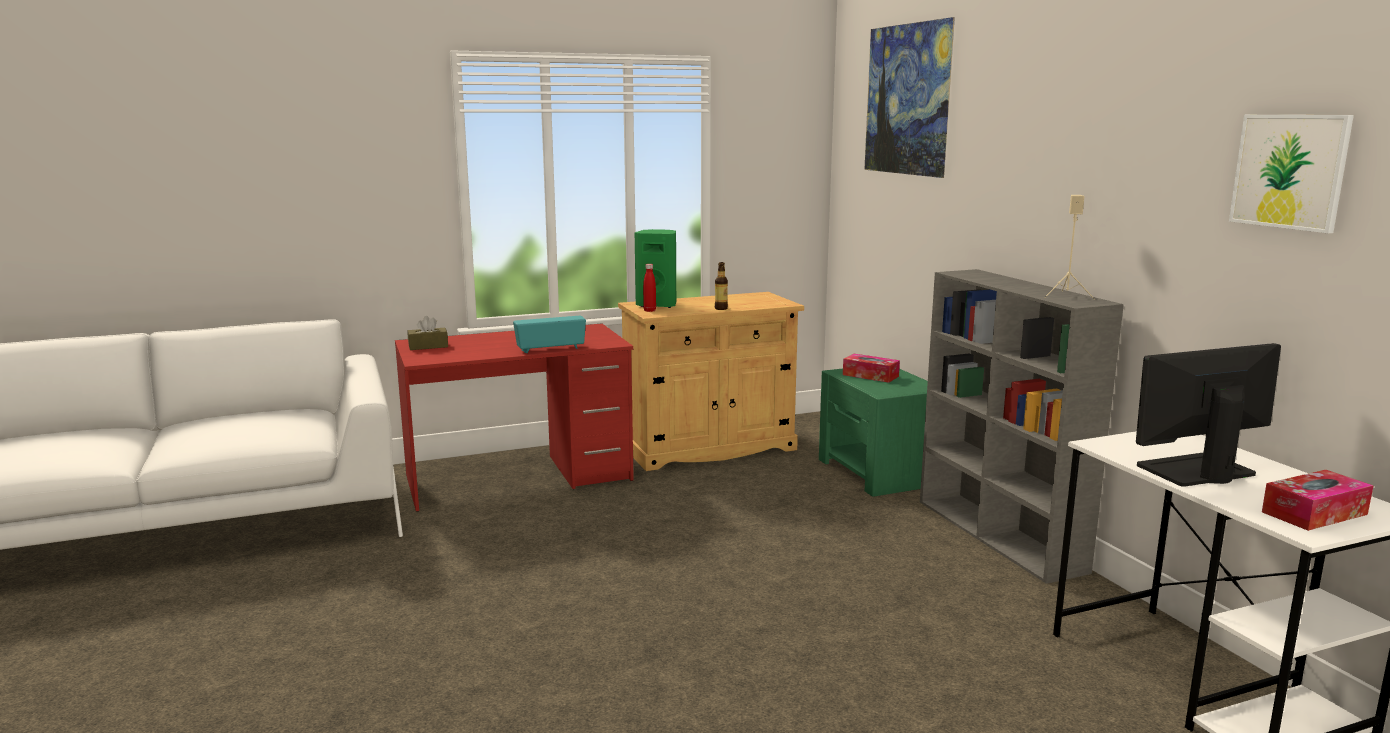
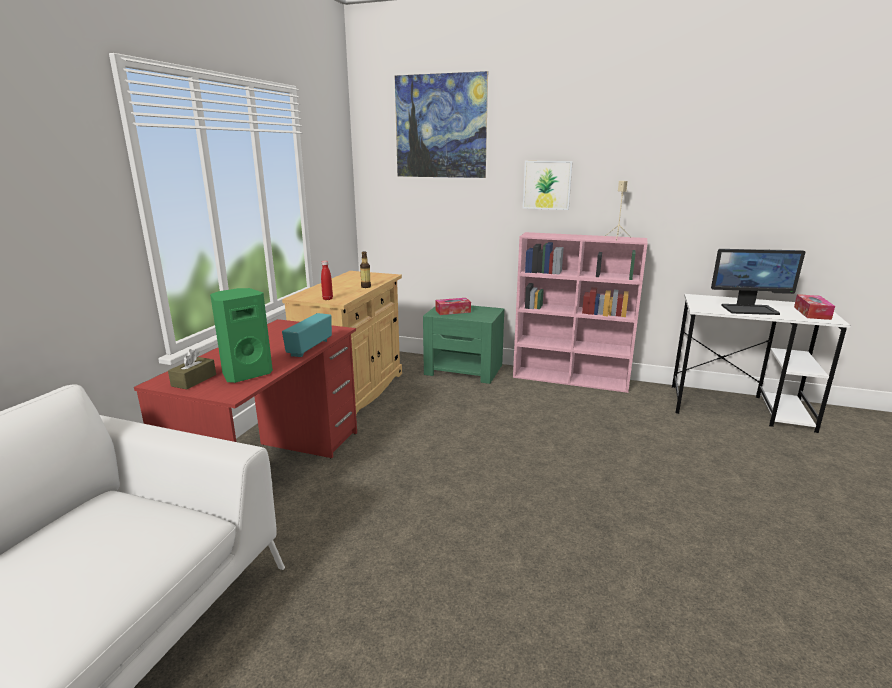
camera: 50 degrees left, 5 degrees up
(658, 305) = (317, 294): green speaker -> green speaker (246, 374)
(1000, 536) = (571, 379): grey bookcase -> pink bookcase
(1196, 471) = (749, 309): monitor -> monitor turned 105 degrees counterclockwise
(1289, 171) = (749, 161): picture -> picture (547, 185)

